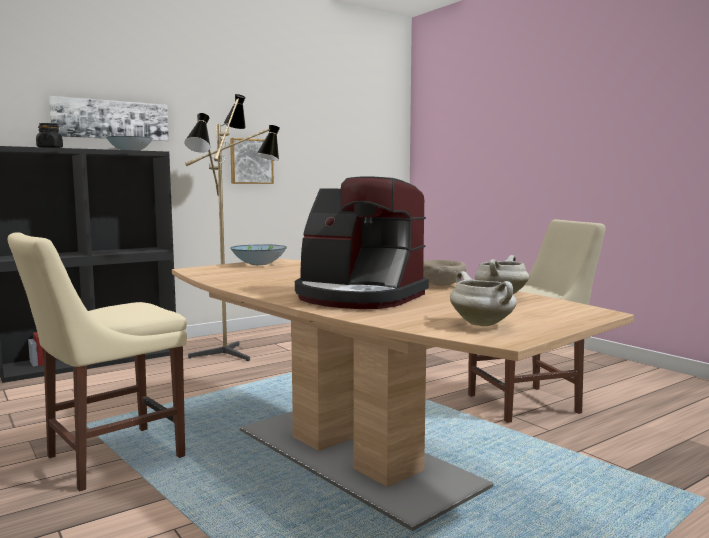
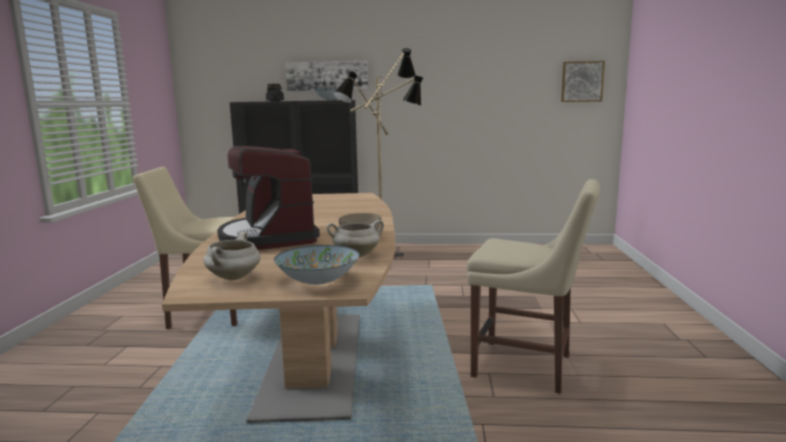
camera: 40 degrees right, 5 degrees up
(251, 161) = (440, 102): picture -> picture (582, 81)
(259, 264) = (335, 197): bowl -> bowl (318, 281)

